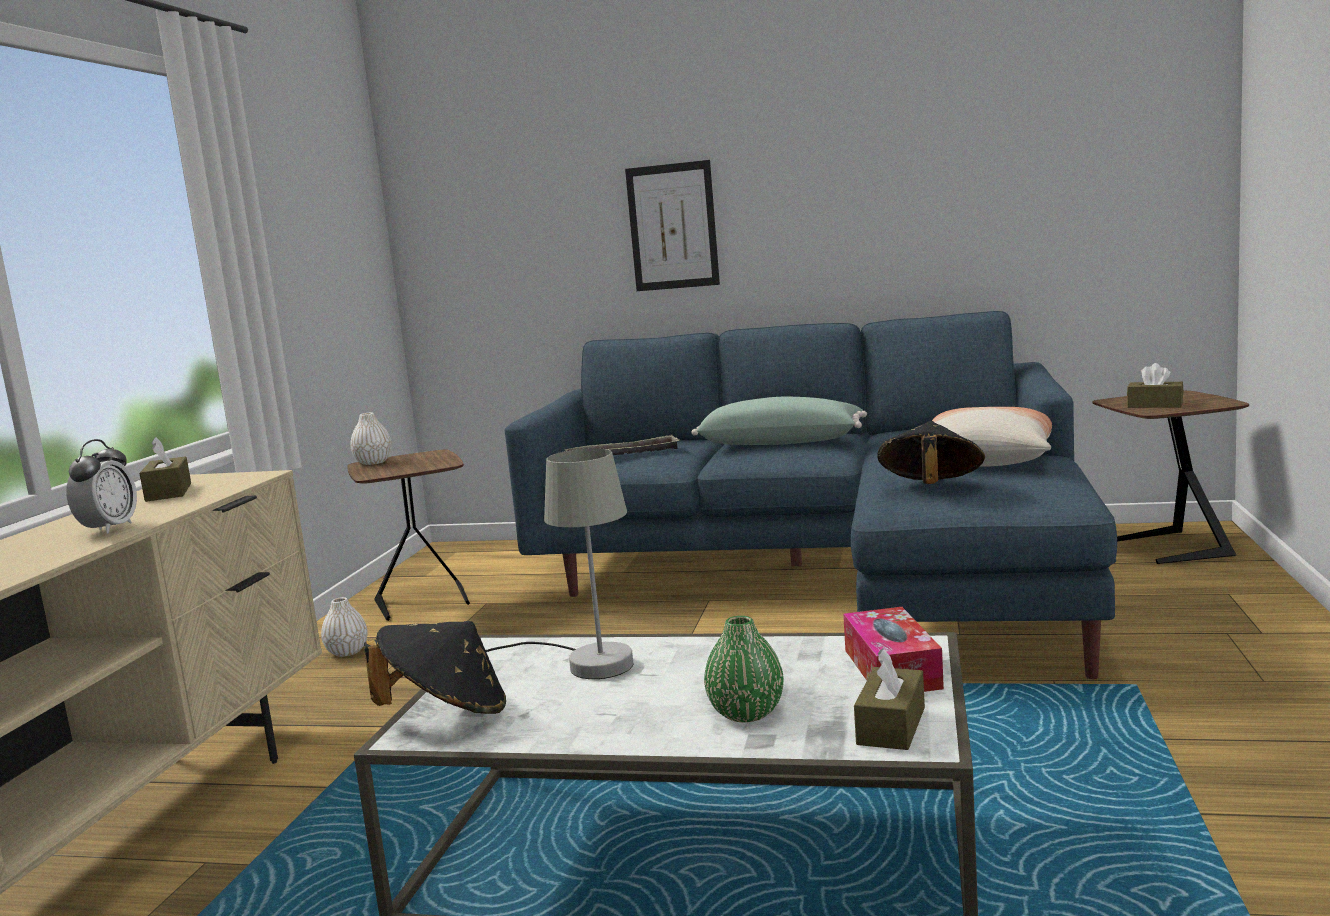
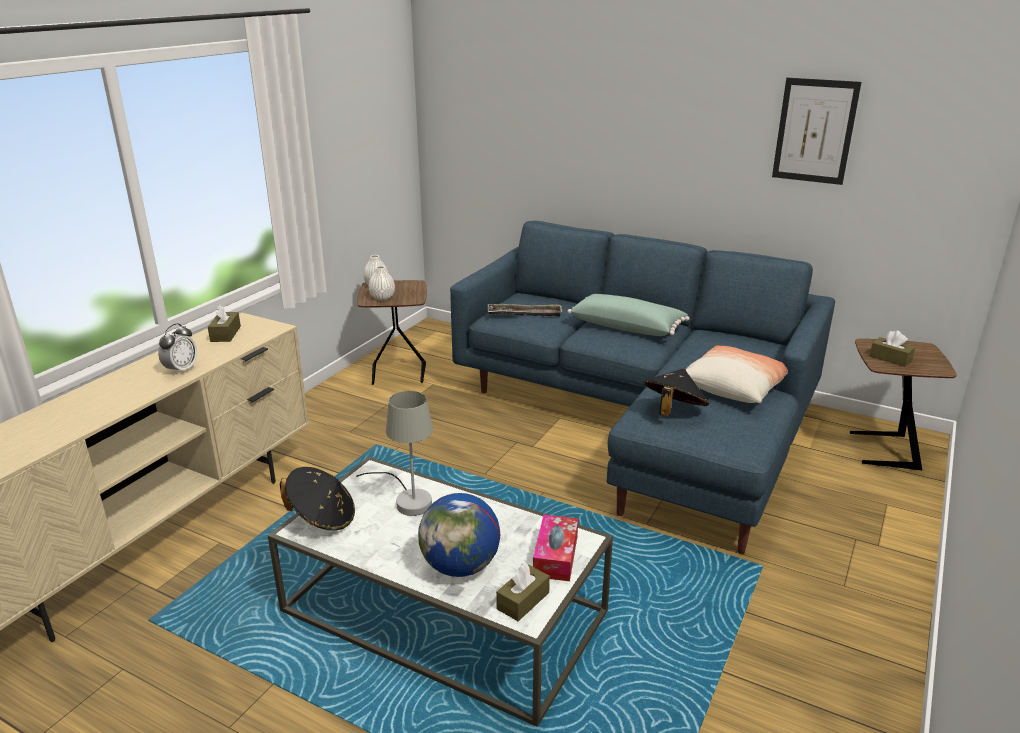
camera: 15 degrees right, 15 degrees up
(347, 652) = (341, 406): white vase -> white vase (382, 298)
(672, 226) = (598, 148): picture -> picture (814, 131)
(746, 713) = (460, 566): green vase -> globe

